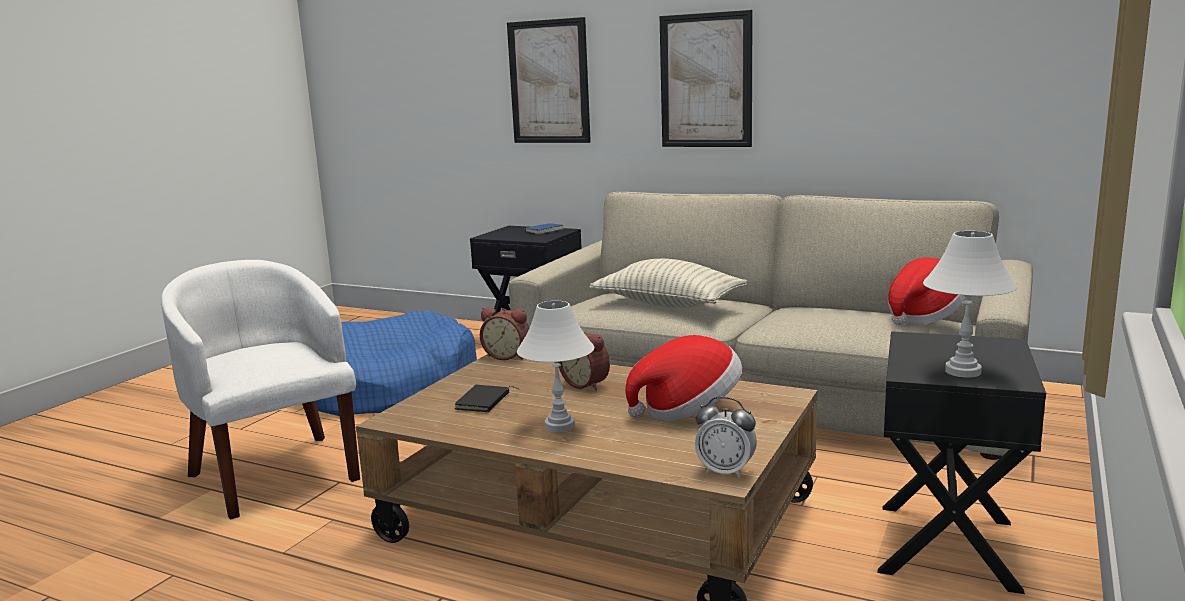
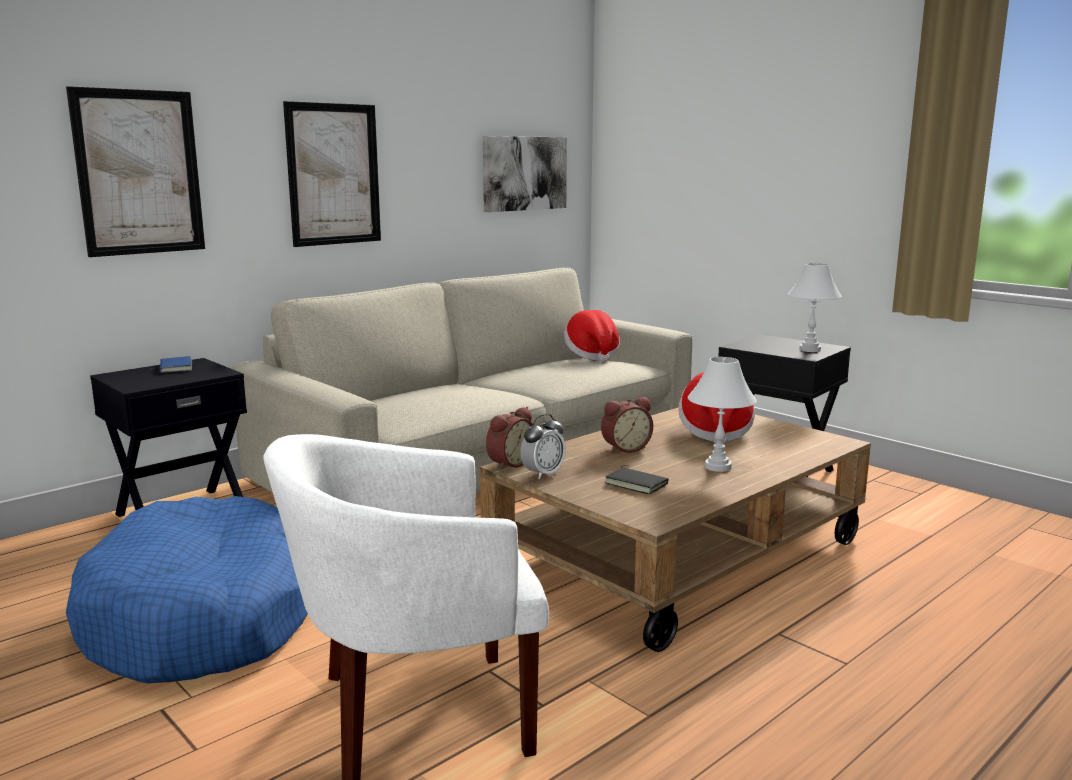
camera: 70 degrees left, 0 degrees up
(668, 304) = (448, 396): pillow -> none
(725, 472) = (831, 440): alarm clock -> alarm clock (543, 474)
(970, 75) = (524, 173): none -> picture

